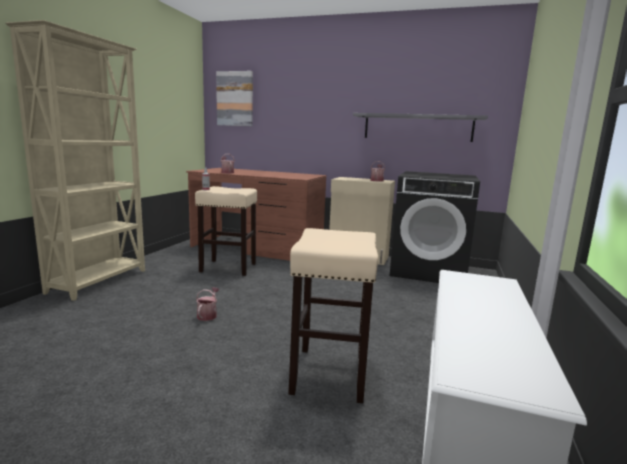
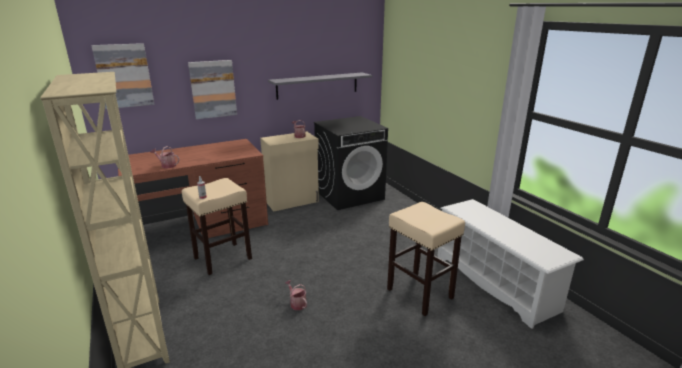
camera: 45 degrees left, 10 degrees up
(302, 118) = (213, 89): none -> picture

